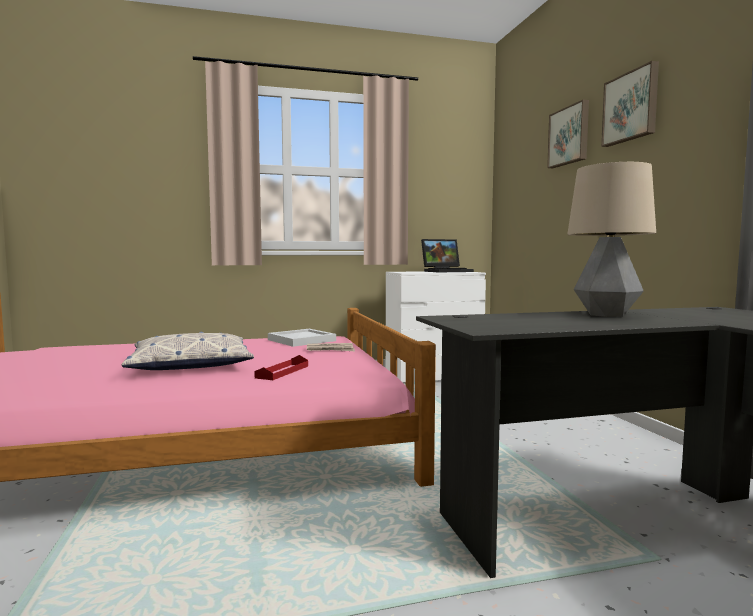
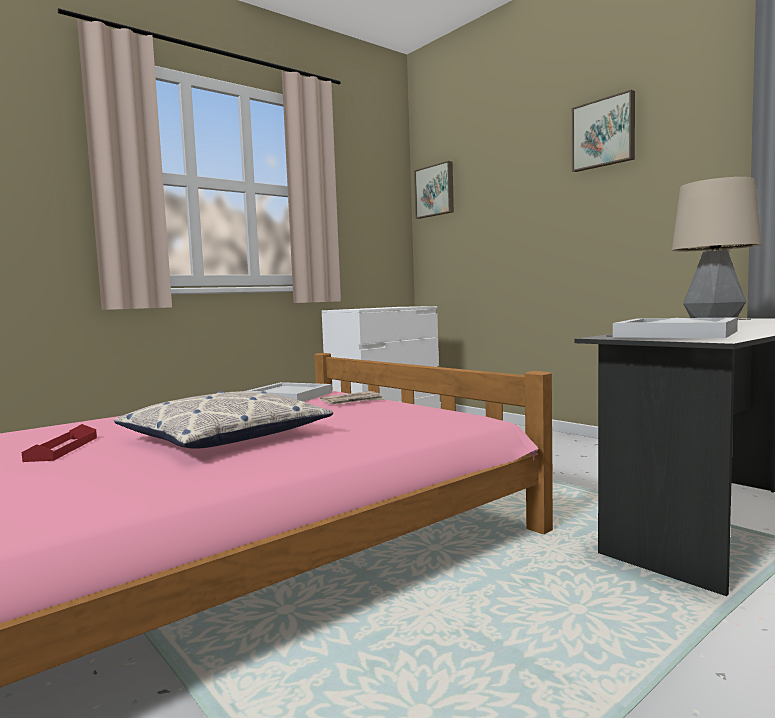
camera: 25 degrees left, 0 degrees up
(282, 372) = (365, 428): red tray -> red tray (62, 449)
(447, 271) = (390, 307): laptop -> none
(499, 320) = (674, 334): none -> white tray
(569, 136) = (524, 159): picture -> picture (435, 191)

